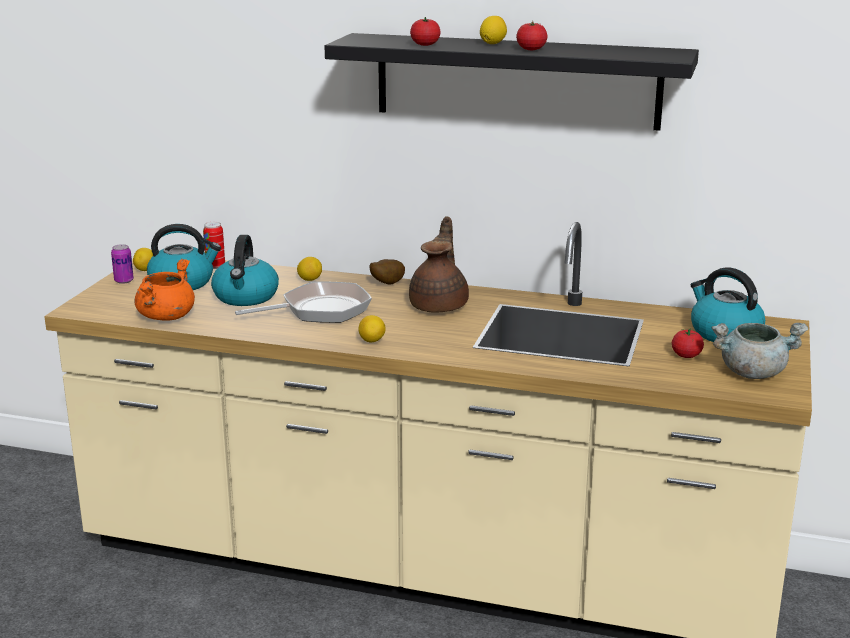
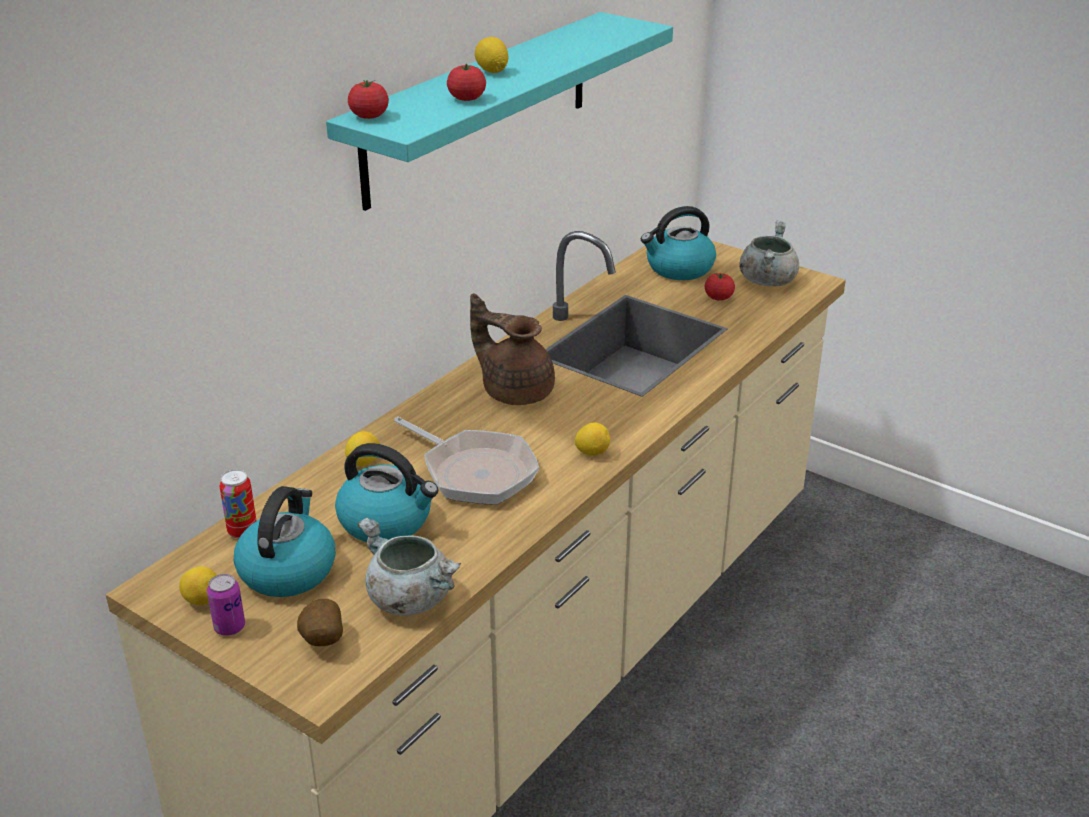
camera: 70 degrees left, 10 degrees up
(166, 316) = (409, 599): orange cooking pot -> grey cooking pot
(319, 310) = (474, 472): frying pan -> frying pan turned 135 degrees clockwise
(386, 284) = (421, 411): potato -> potato (321, 642)
(517, 81) = (479, 107): black shelf -> turquoise shelf
(531, 49) = (545, 63): tomato -> tomato (369, 116)

